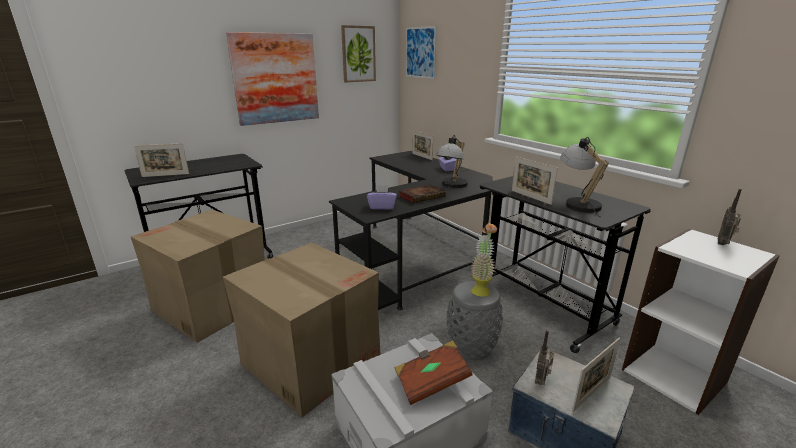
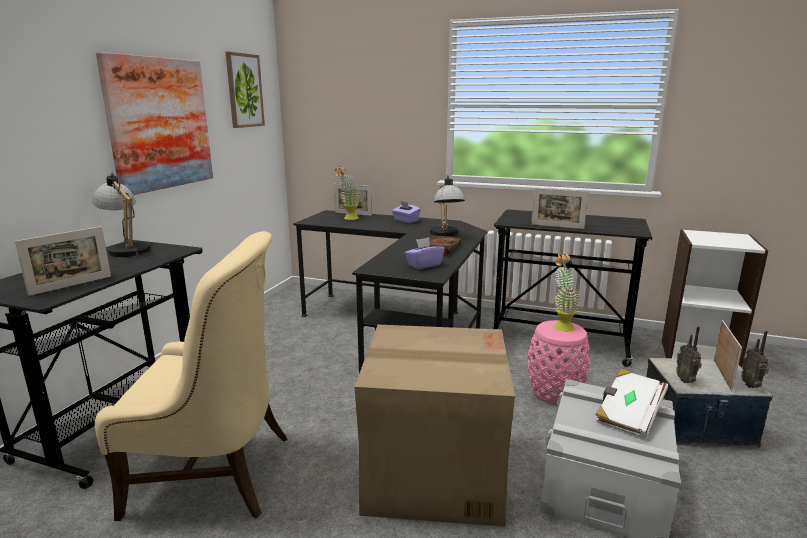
camera: 35 degrees left, 5 degrees down
(213, 306) = (214, 472): cardboard box -> beige chair
(410, 160) = (348, 219): none -> potted plant
(420, 52) = (322, 89): picture -> none
(431, 382) = (628, 415): brown book -> white book
(471, 346) = (554, 393): grey stool -> pink stool
(577, 203) = (597, 224): table lamp -> table lamp (126, 249)
(723, 244) = (716, 234): radio -> radio (751, 385)

